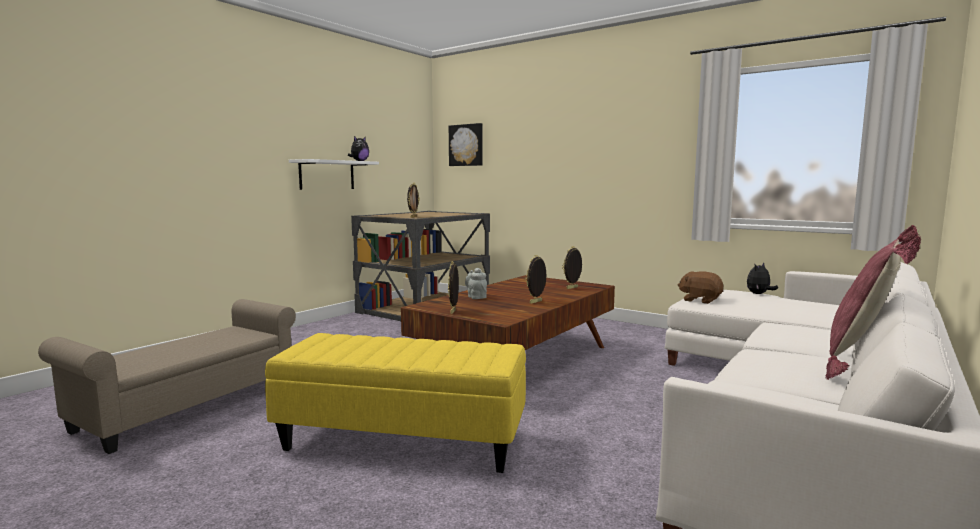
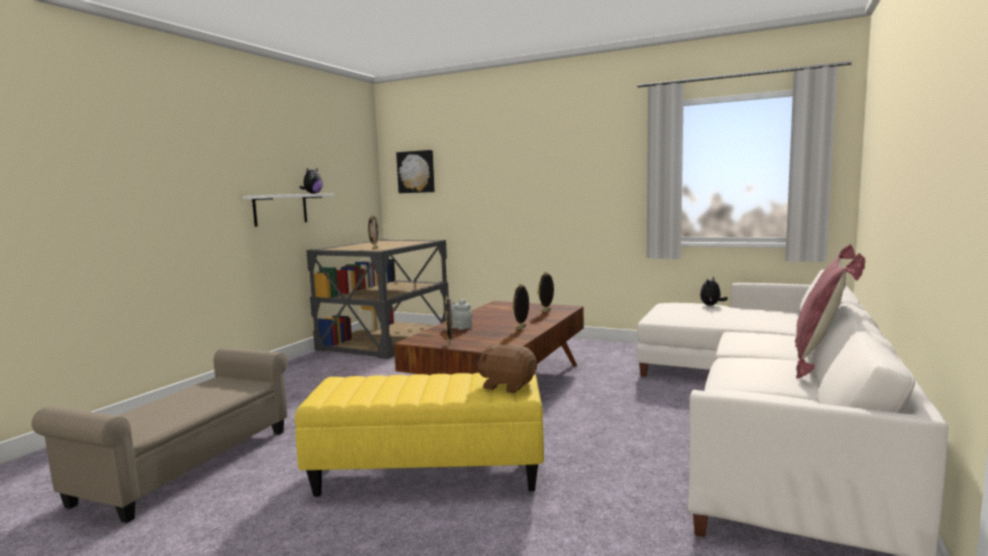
camera: 10 degrees left, 0 degrees up
(700, 300) = (664, 315): brown plush toy -> brown plush toy (507, 385)

